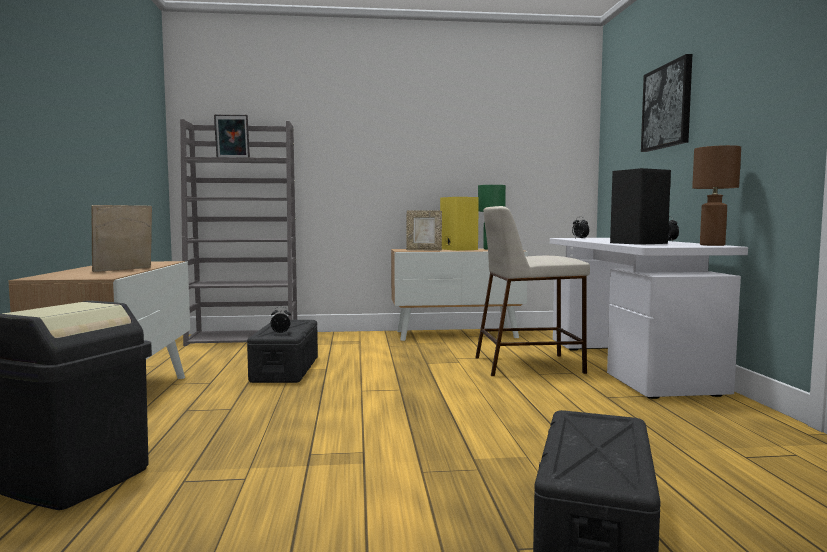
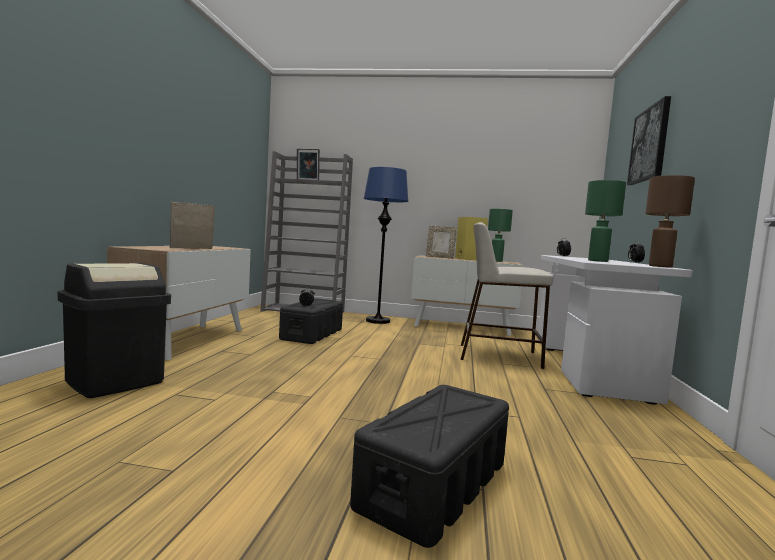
camera: 15 degrees right, 0 degrees up
(351, 340) = (377, 321): none -> blue floor lamp
(639, 243) = (598, 261): black speaker -> green table lamp

